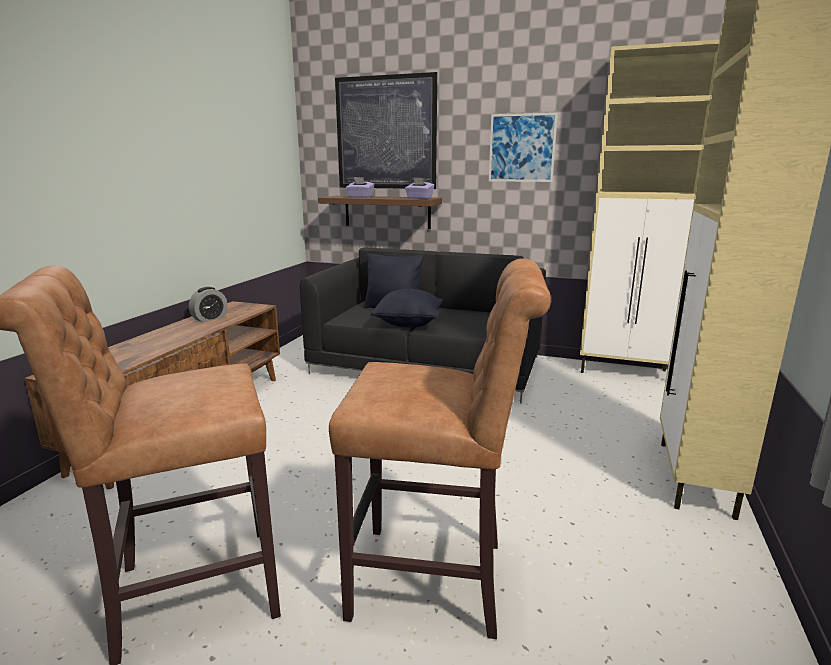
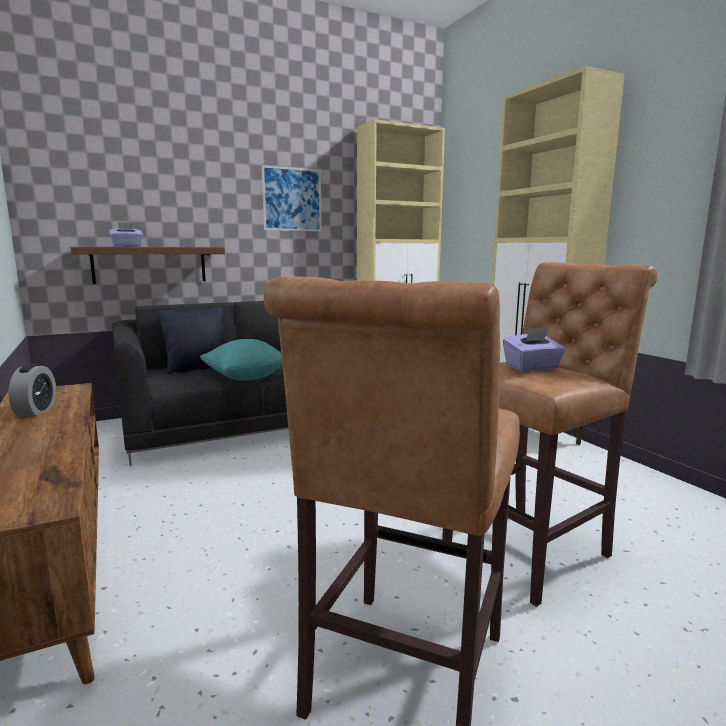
camera: 45 degrees left, 5 degrees down
(386, 133) = (142, 174): picture -> none
(408, 324) = (246, 377): black pillow -> turquoise pillow
(419, 198) = (204, 246): purple tissue box -> purple tissue box (532, 367)

